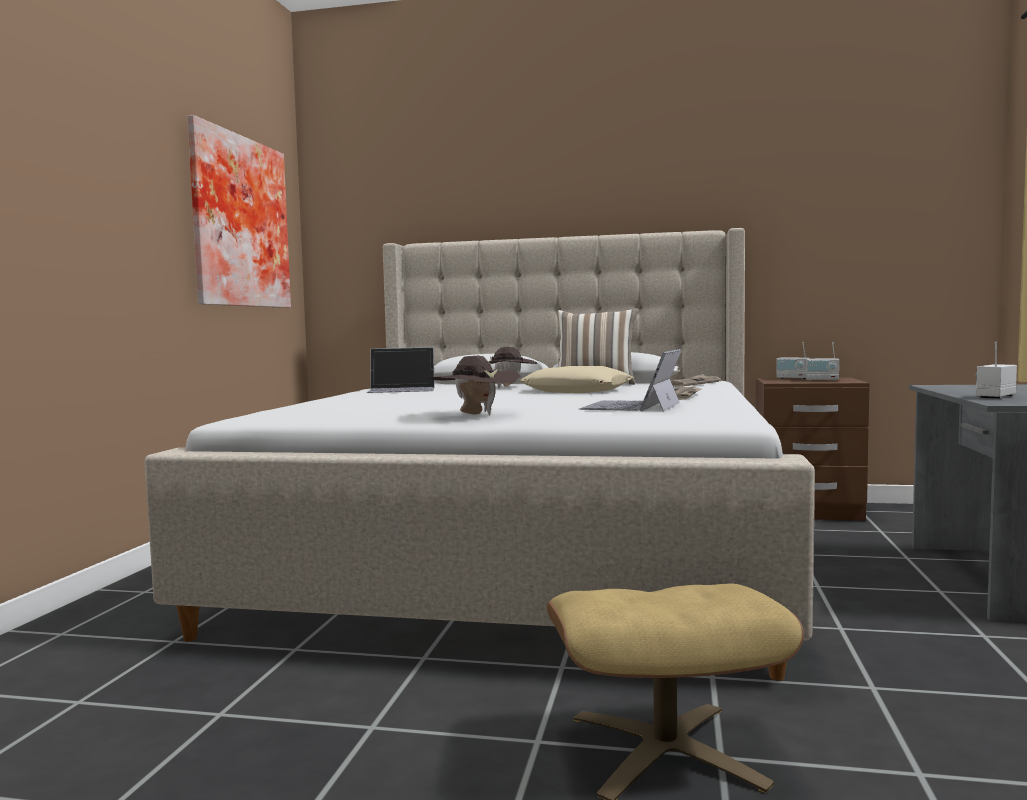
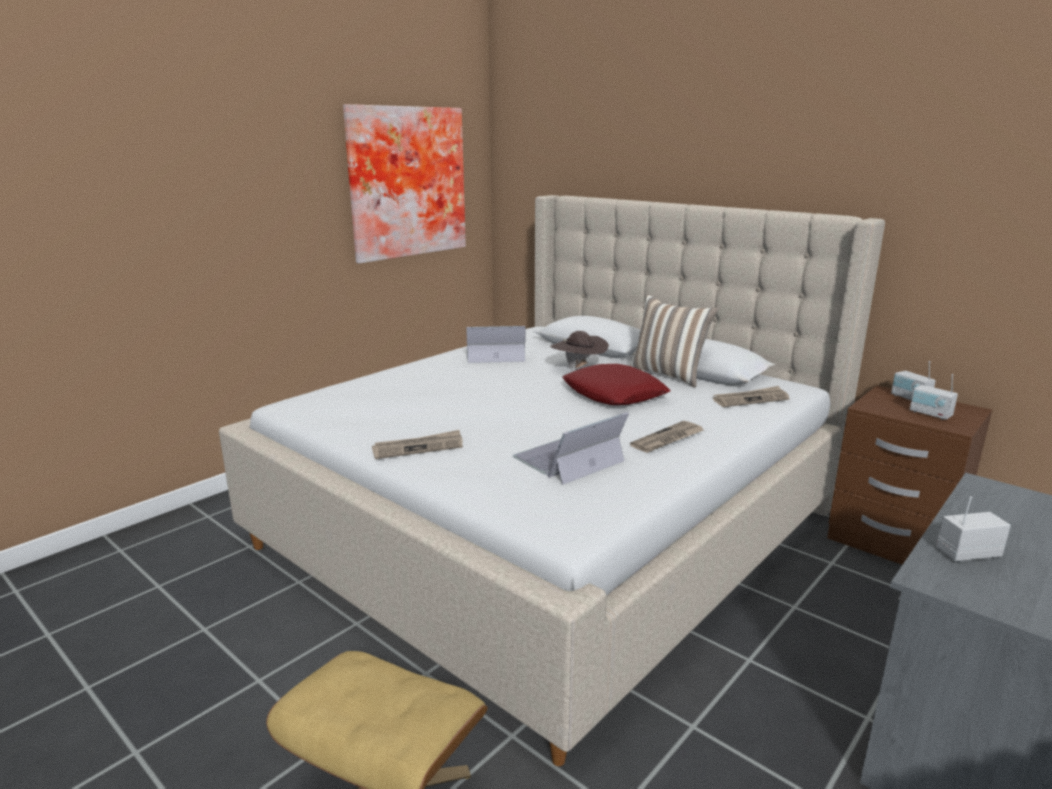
camera: 30 degrees right, 15 degrees up
(402, 389) = (495, 354): laptop -> laptop turned 150 degrees clockwise
(474, 415) = (418, 447): brown hat -> newspaper
(577, 390) = (614, 394): beige pillow -> red pillow

